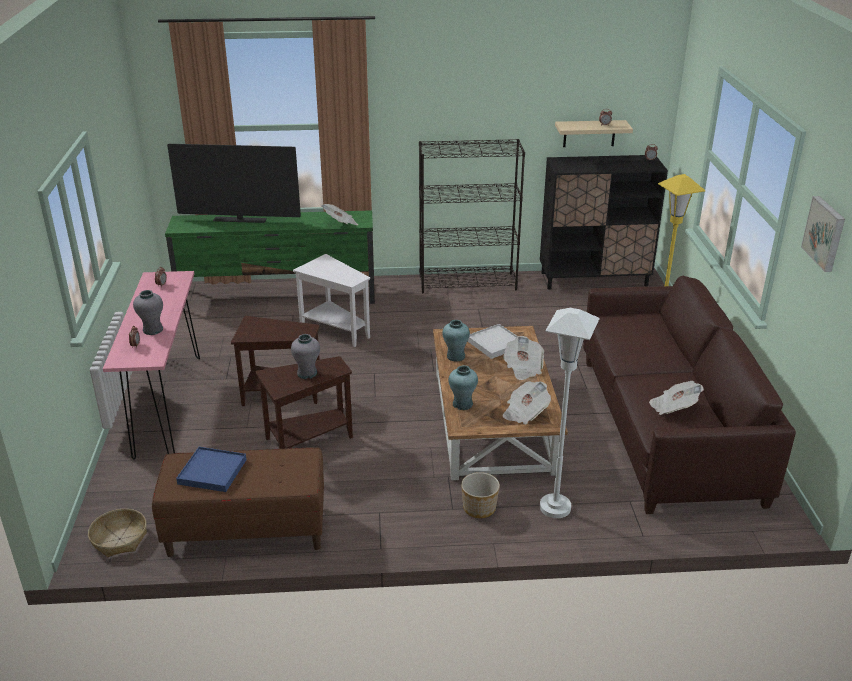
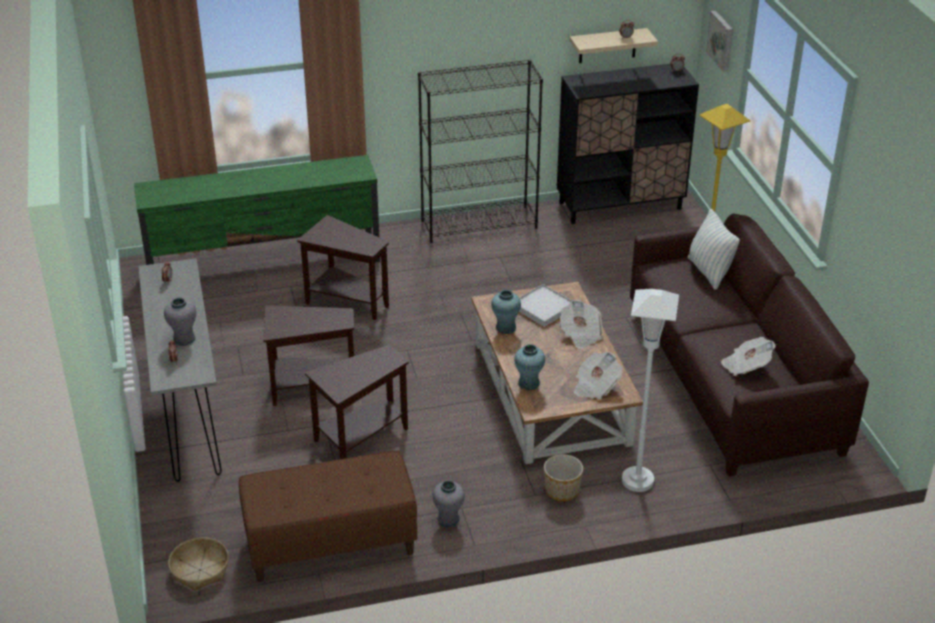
camera: 10 degrees left, 5 degrees up
(168, 405) = (189, 414): pink console table -> grey console table
(212, 472) = (298, 490): blue tray -> none
(240, 220) = (218, 182): television -> none
(307, 373) = (362, 369): grey vase -> grey vase (448, 519)
(335, 330) = (346, 301): white side table -> brown side table
(340, 223) = (338, 177): newspaper -> none
(654, 326) = (709, 272): none -> pillow
(825, 233) = (884, 184): picture -> picture (721, 40)

